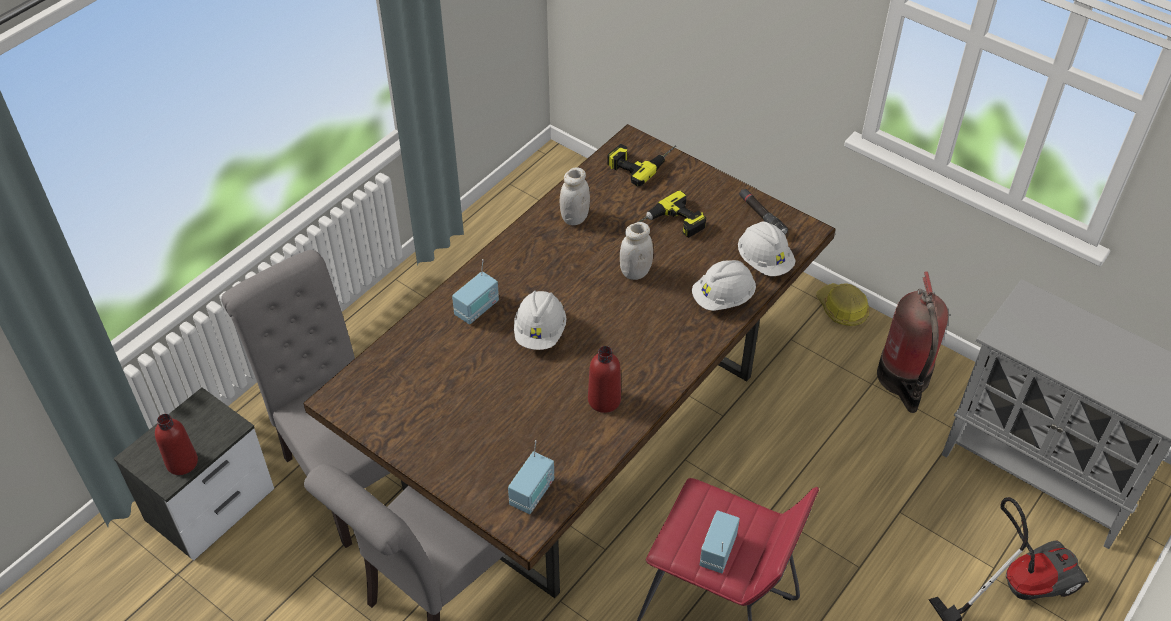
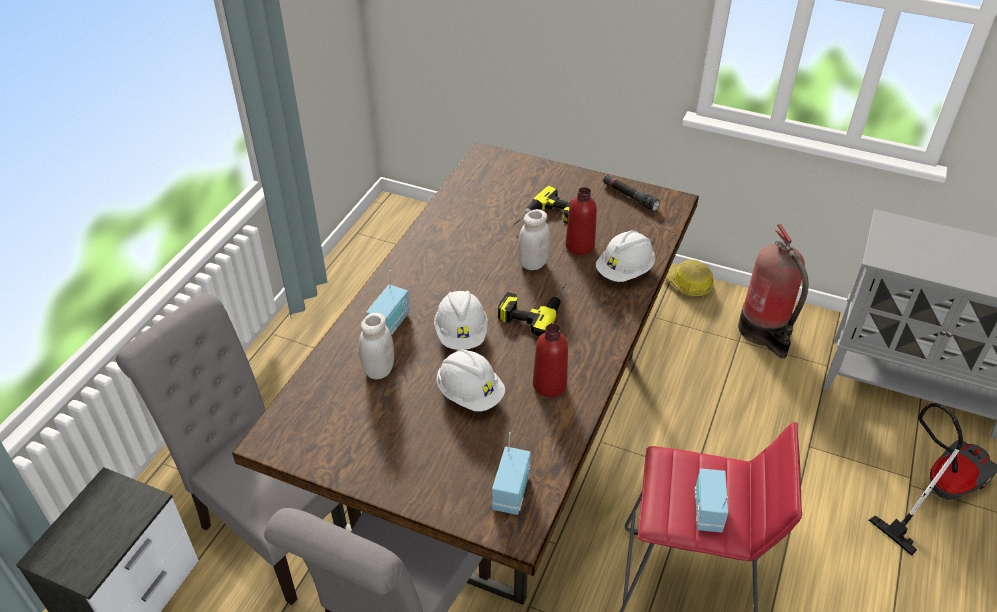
camera: 15 degrees left, 5 degrees down
(182, 462) = (98, 551): red bottle -> red bottle (580, 246)
(574, 218) = (457, 227): white jar -> white jar (379, 370)
(641, 161) = (501, 170): power drill -> power drill (533, 307)
(764, 261) = (648, 233): white hard hat -> white hard hat (470, 394)

